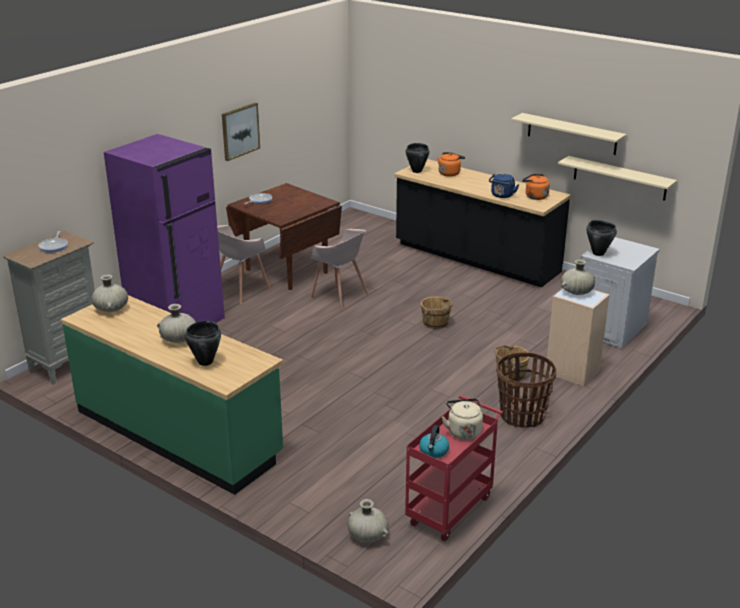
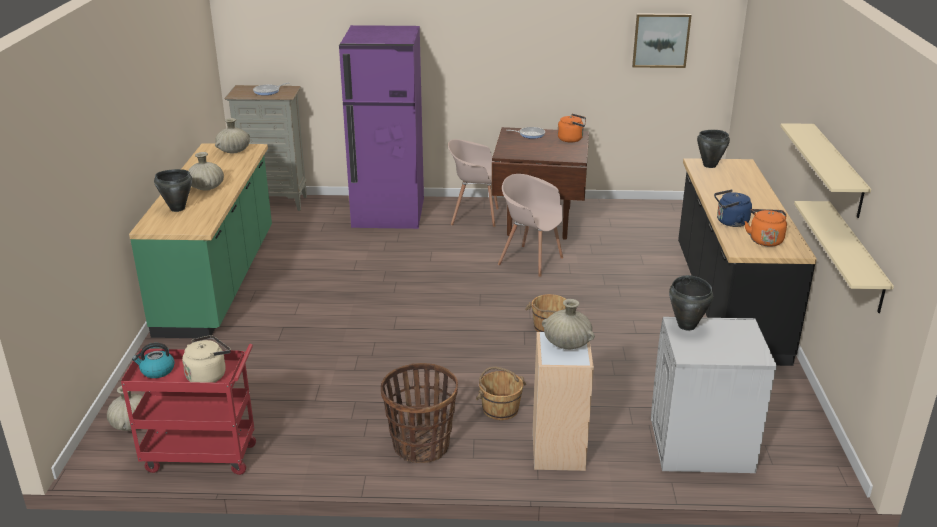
camera: 55 degrees right, 0 degrees up
(240, 131) = (541, 56): picture -> picture (661, 40)
(339, 296) = (530, 261): beige chair -> beige chair turned 120 degrees clockwise
(450, 173) = (737, 181): orange kettle -> orange kettle (572, 139)

